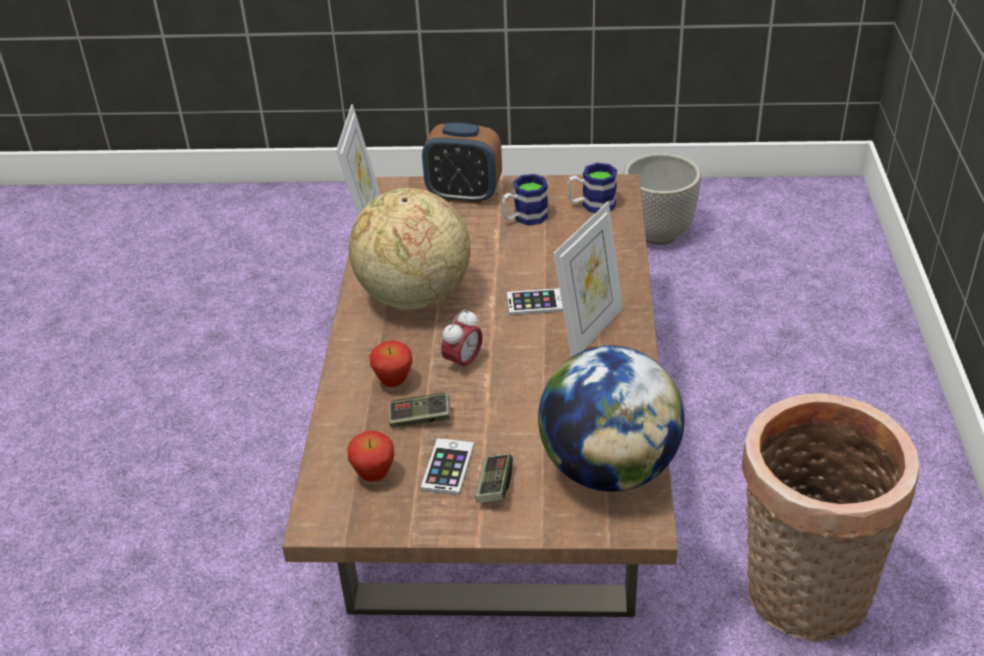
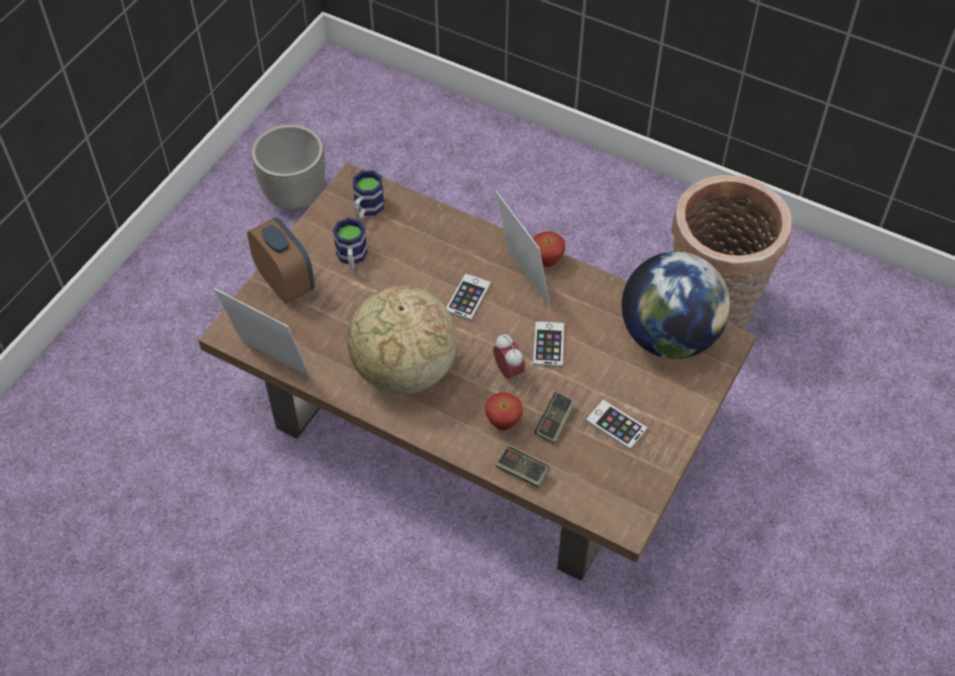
camera: 65 degrees left, 15 degrees up
(374, 475) = (599, 473): apple -> apple (547, 262)
(464, 194) = (285, 282): alarm clock -> alarm clock turned 75 degrees counterclockwise
(494, 486) = (650, 406): game controller -> game controller (521, 472)
(520, 378) = (548, 344): none -> phone

